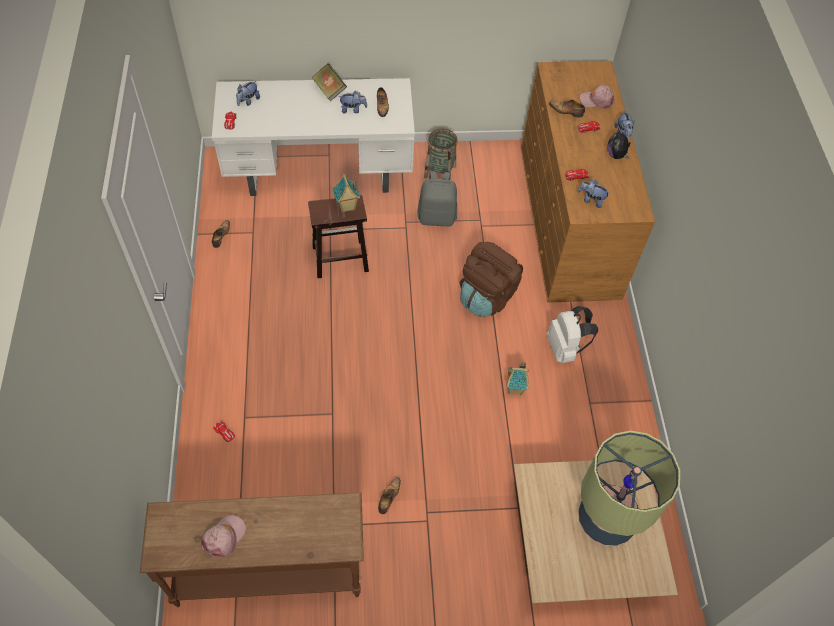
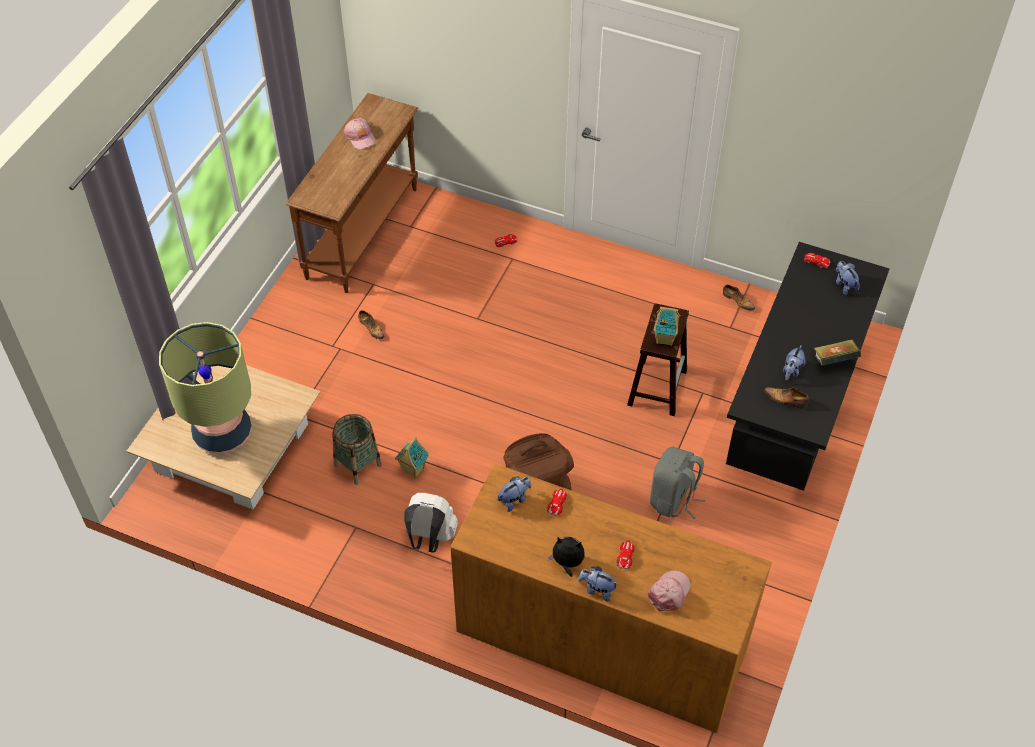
camera: 120 degrees right, 5 degrees down
(320, 173) = (793, 413): white desk -> black desk
(440, 171) = (745, 534): basket -> basket (357, 465)
(566, 111) = (665, 548): shoe -> none

